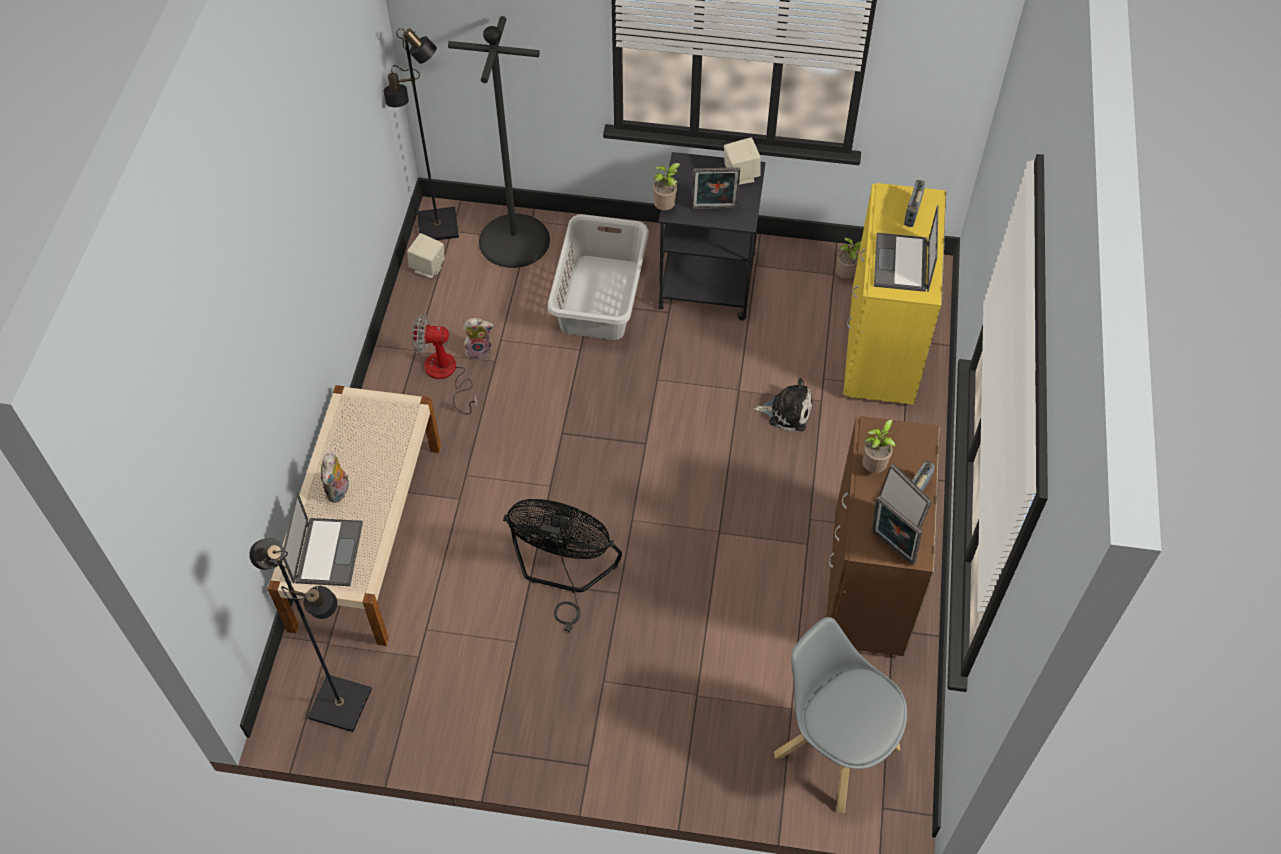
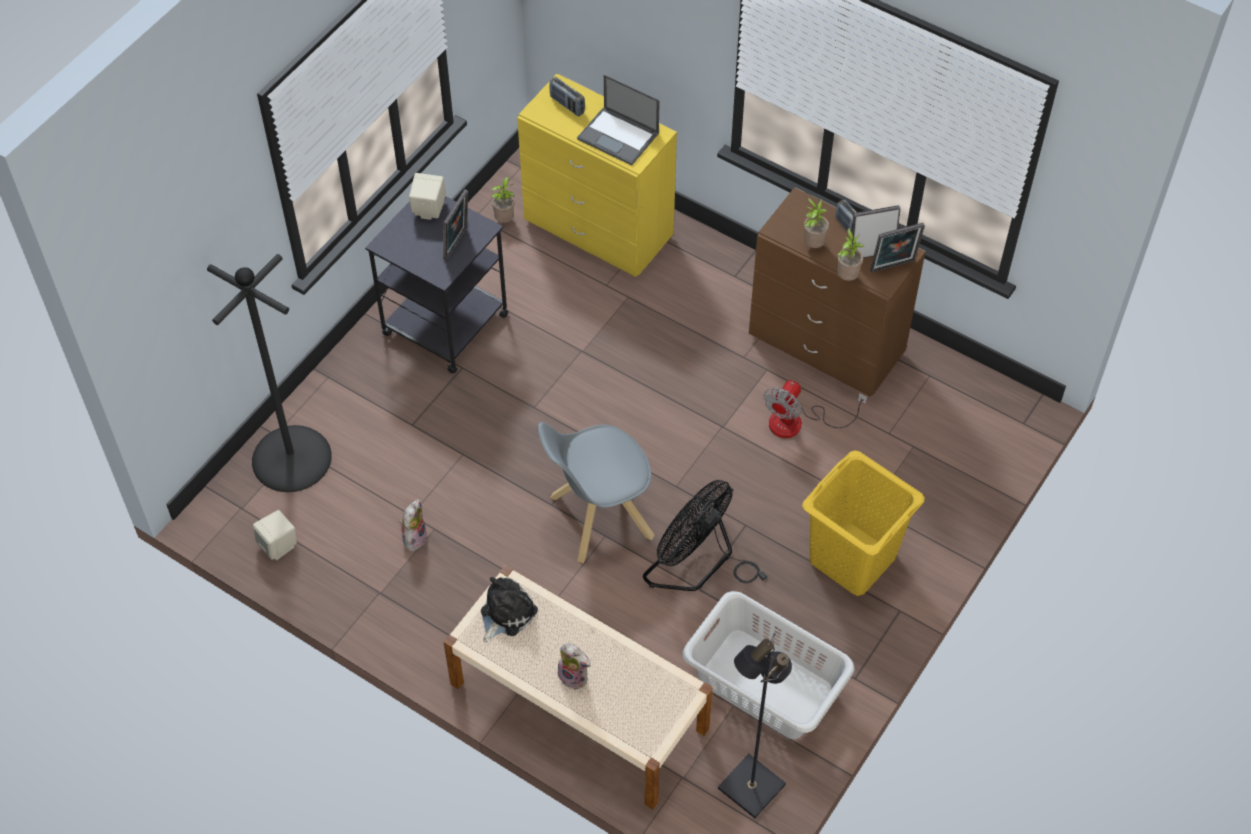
camera: 65 degrees left, 0 degrees up
(327, 551) = (638, 706): laptop -> none
(437, 225) = (226, 518): black floor lamp -> none
(446, 375) = (426, 576): fan -> fan (798, 423)
(599, 298) = (410, 415): grey laundry basket -> grey laundry basket (765, 685)
(626, 700) = (852, 559): none -> yellow laundry basket
(666, 208) = (433, 279): potted plant -> potted plant (847, 276)
(787, 411) = (626, 326): plush toy -> plush toy (506, 613)
(834, 748) = (960, 432): grey chair -> grey chair (598, 517)

